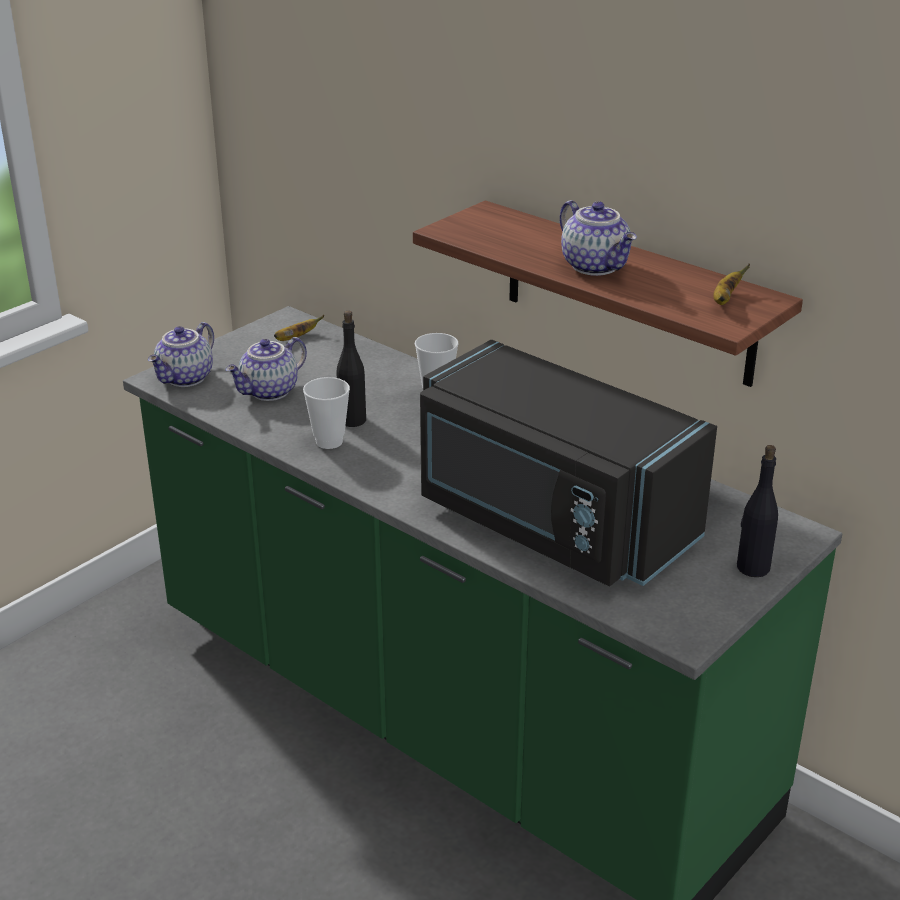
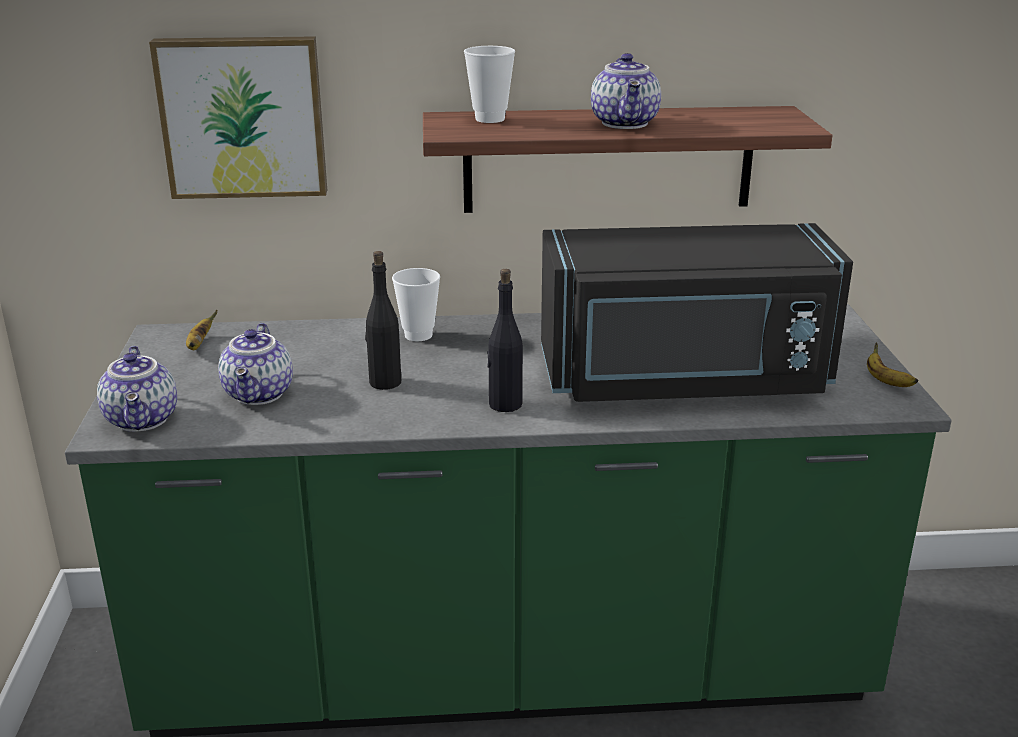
camera: 45 degrees left, 5 degrees down
(329, 442) = (398, 406): cup -> cup (490, 119)
(366, 164) = (243, 117): none -> picture
(596, 266) = (626, 123): teapot -> teapot turned 75 degrees clockwise
(725, 299) = (758, 117): banana -> banana (886, 381)
(752, 567) = (851, 345): black bottle -> black bottle (505, 404)

